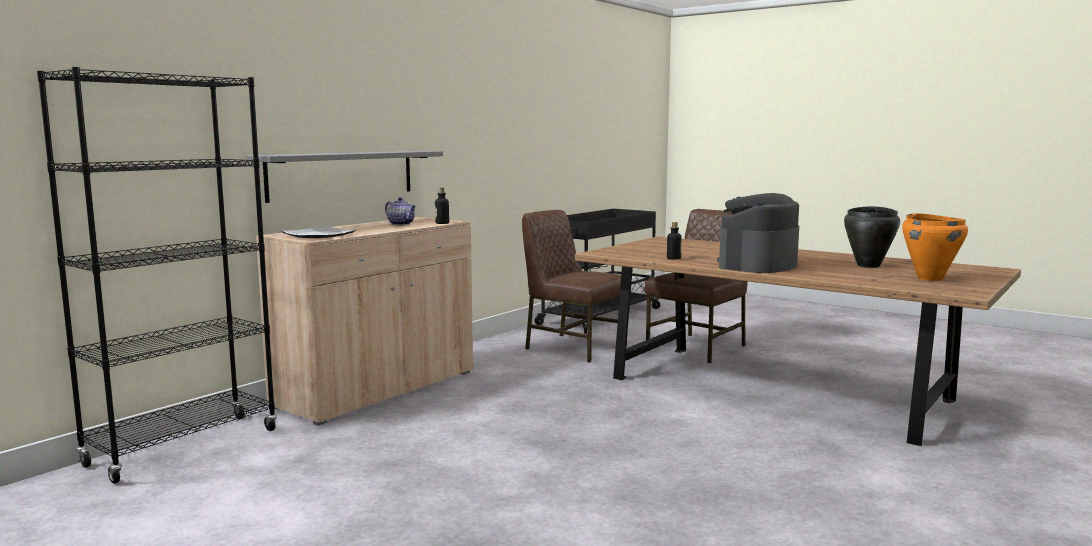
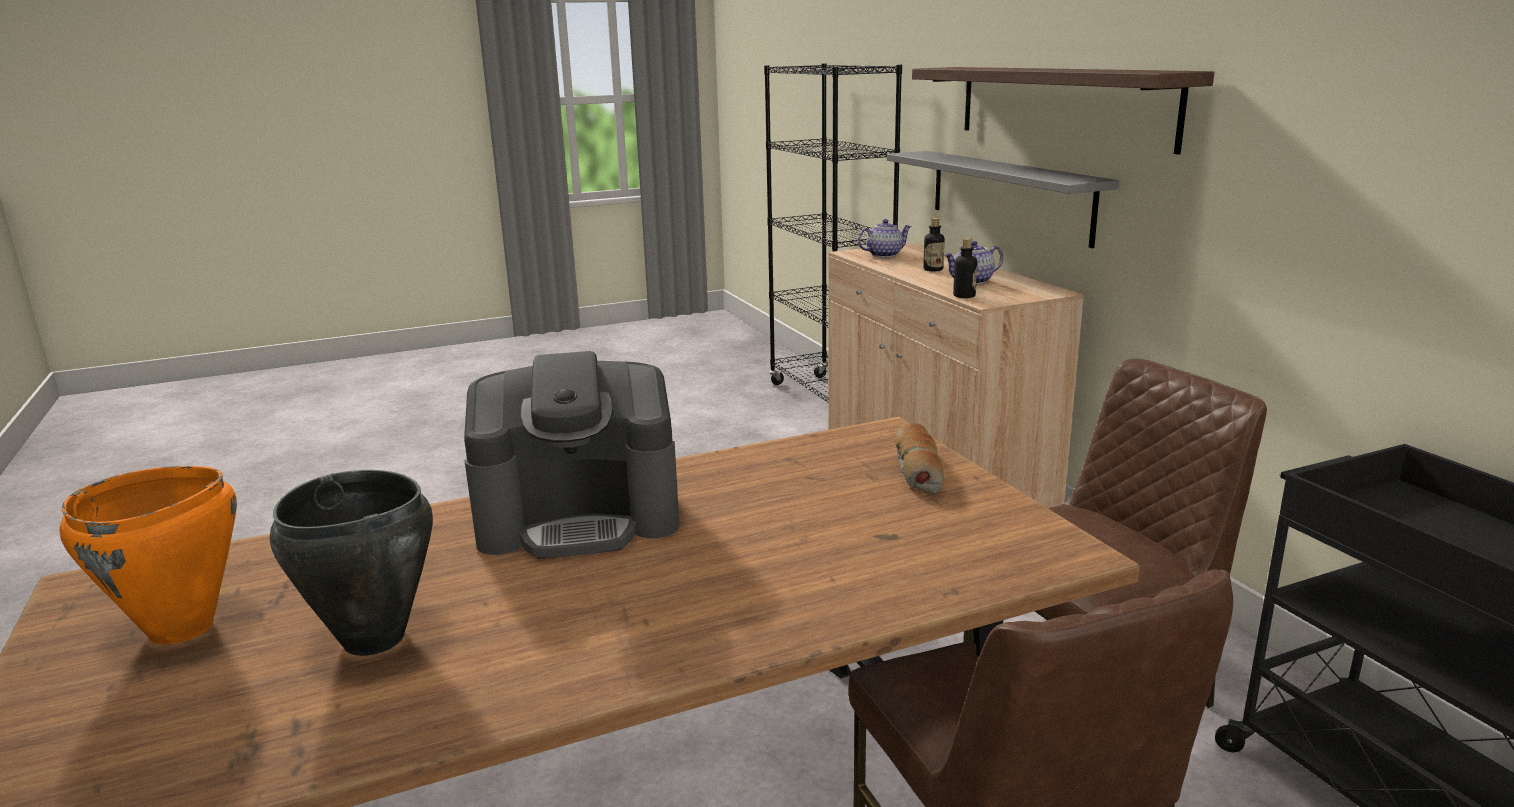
camera: 120 degrees right, 10 degrees up
(318, 235) = (884, 255): plate -> teapot
(376, 112) = (1061, 105): none -> shelf
(630, 248) = (916, 469): none -> bread
(673, 258) = (748, 471): bottle -> bottle (933, 269)
(757, 265) = (580, 518): coffee machine -> coffee machine turned 105 degrees clockwise

